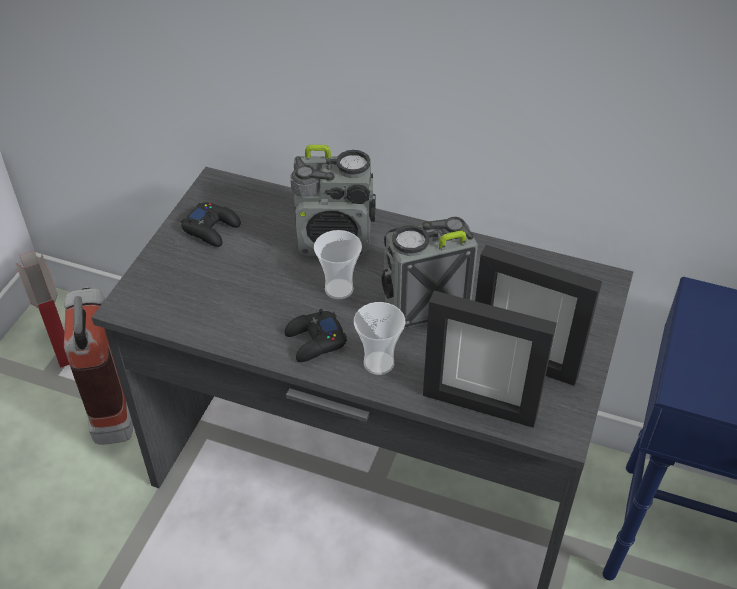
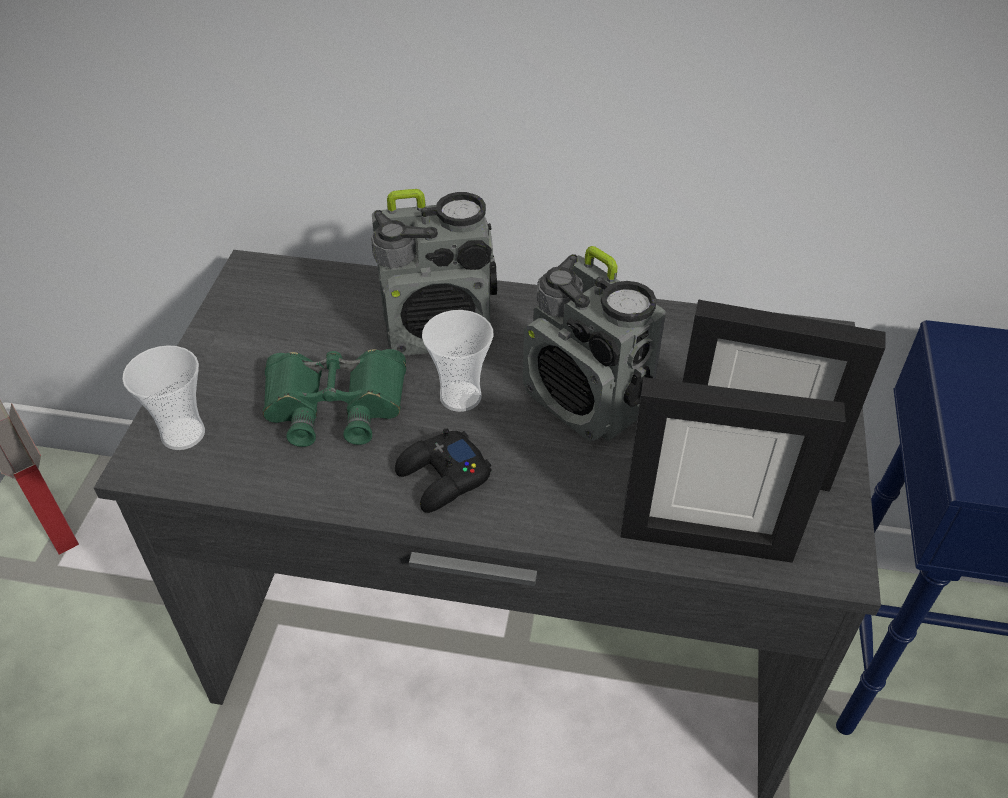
camera: 10 degrees left, 0 degrees up
(114, 405) = (141, 595): fire extinguisher -> none
(212, 229) = (258, 334): black game controller -> none
(254, 283) = (335, 404): none -> green binoculars
(379, 363) = (544, 497): cup -> cup (183, 434)
(424, 304) = (586, 403): radio -> radio turned 105 degrees counterclockwise

